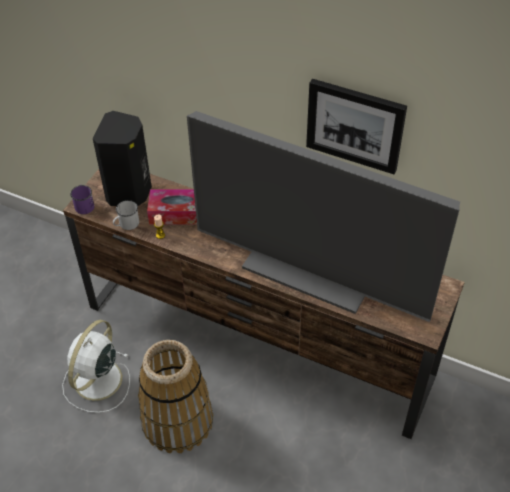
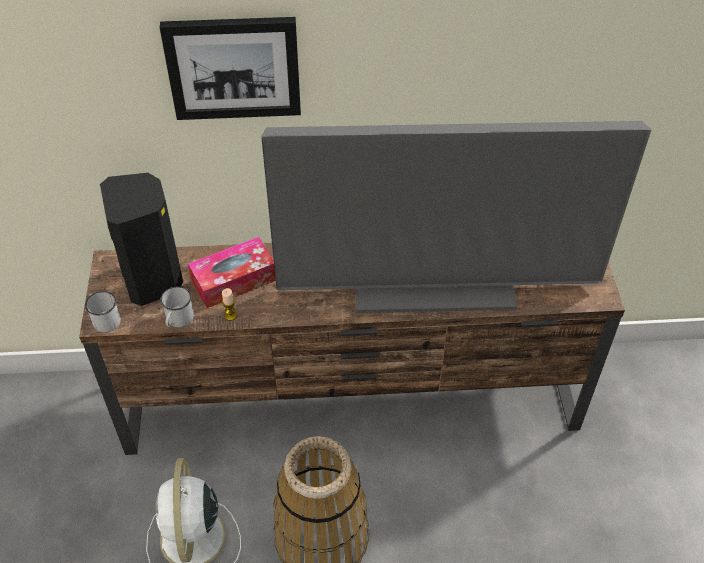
camera: 30 degrees left, 0 degrees up
(84, 205) = (104, 318): purple mug -> white mug
(355, 125) = (455, 82): picture -> picture (233, 67)

